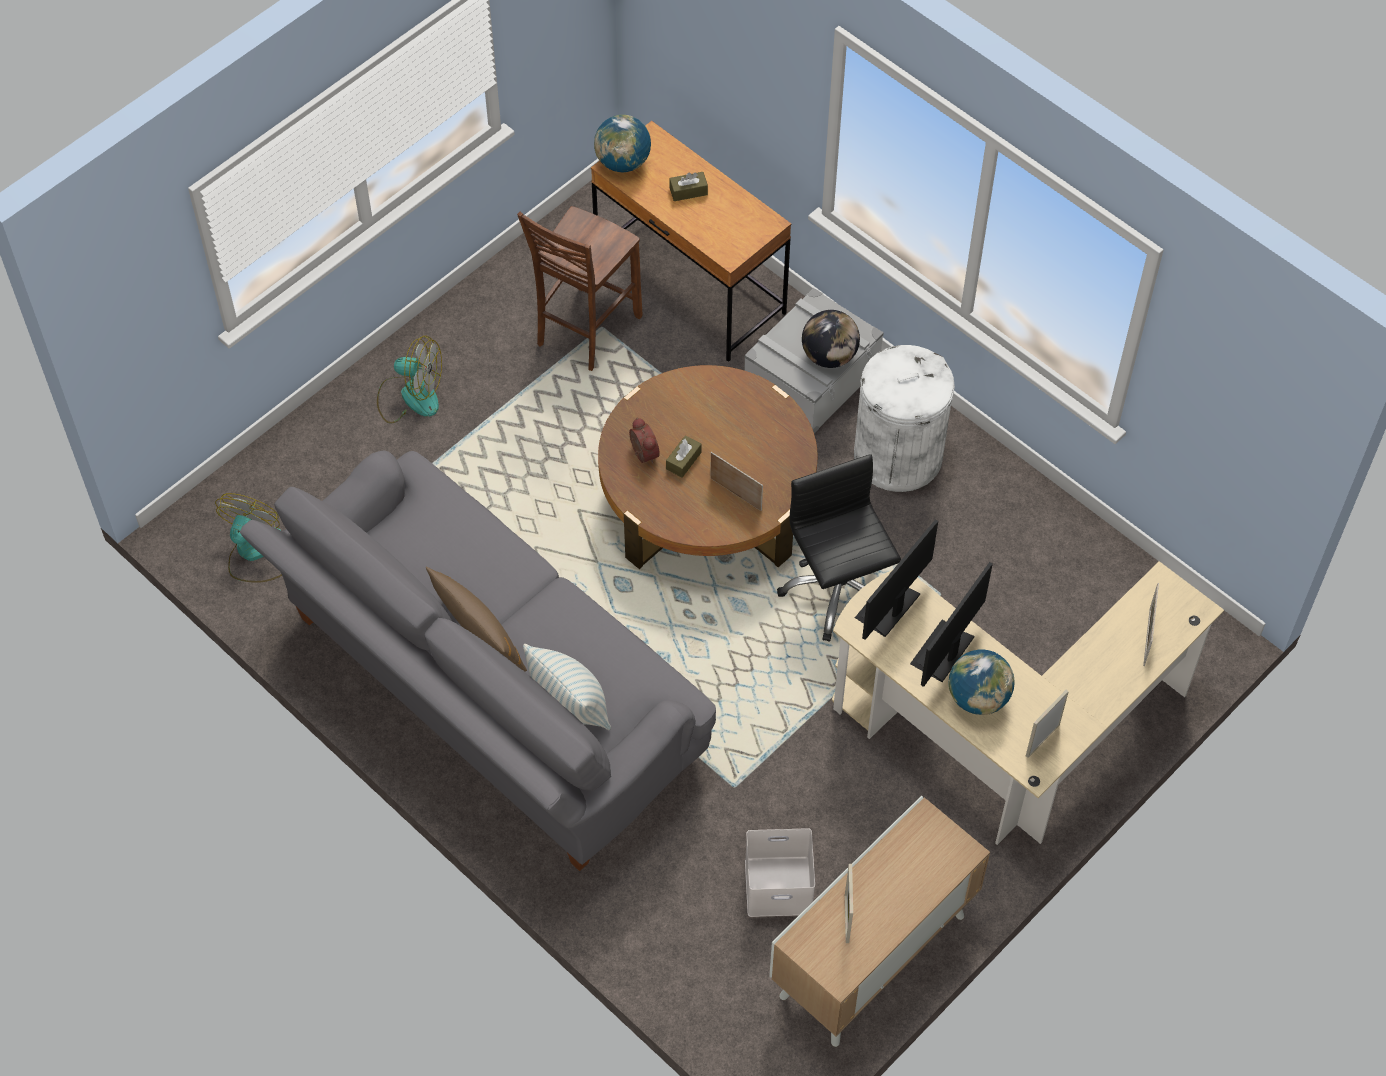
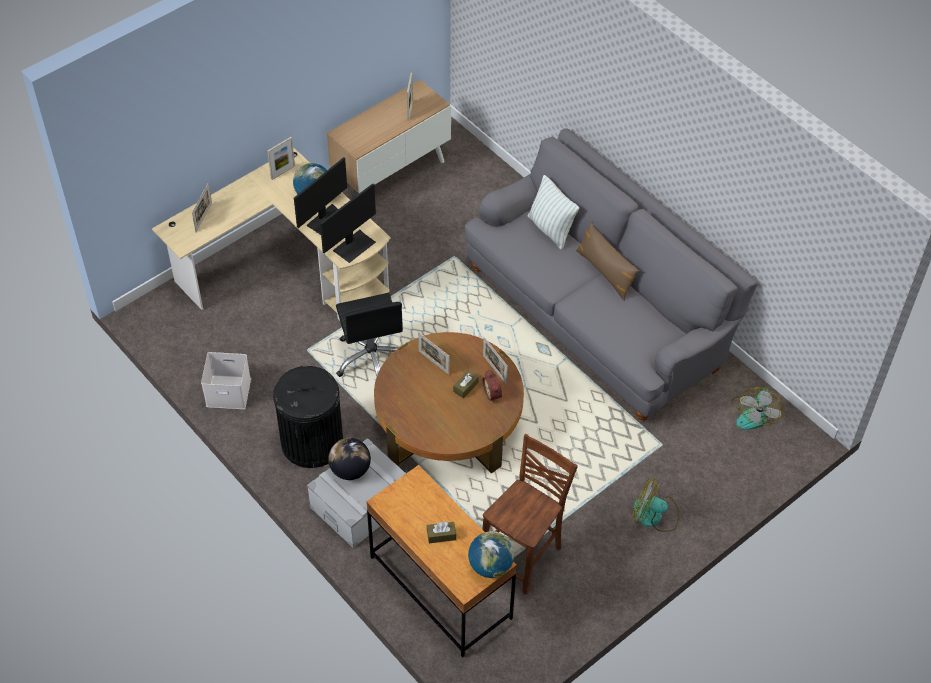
camera: 175 degrees left, 5 degrees down
(643, 491) = (494, 369): none -> picture frame
(777, 887) = (437, 207): white storage box -> white storage box (229, 391)
(898, 455) = (312, 442): white trash can -> black trash can

